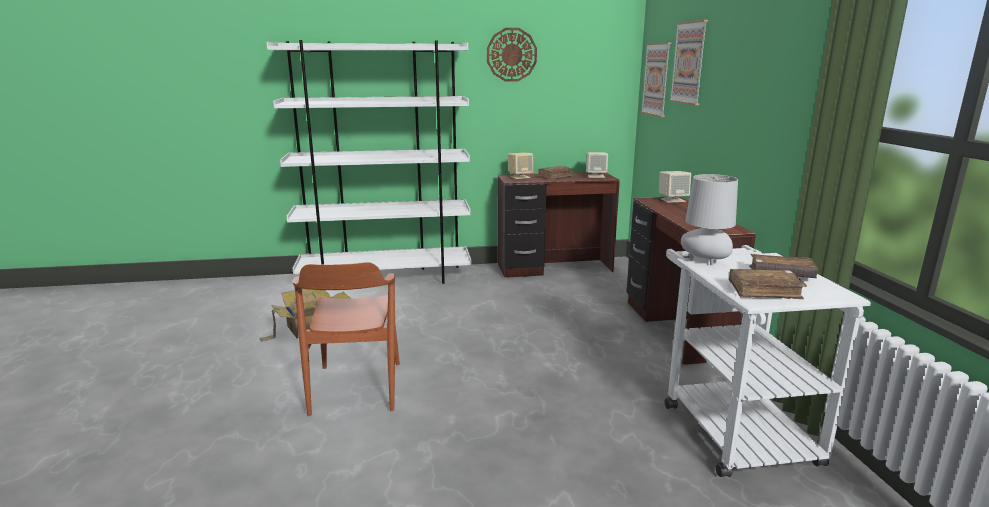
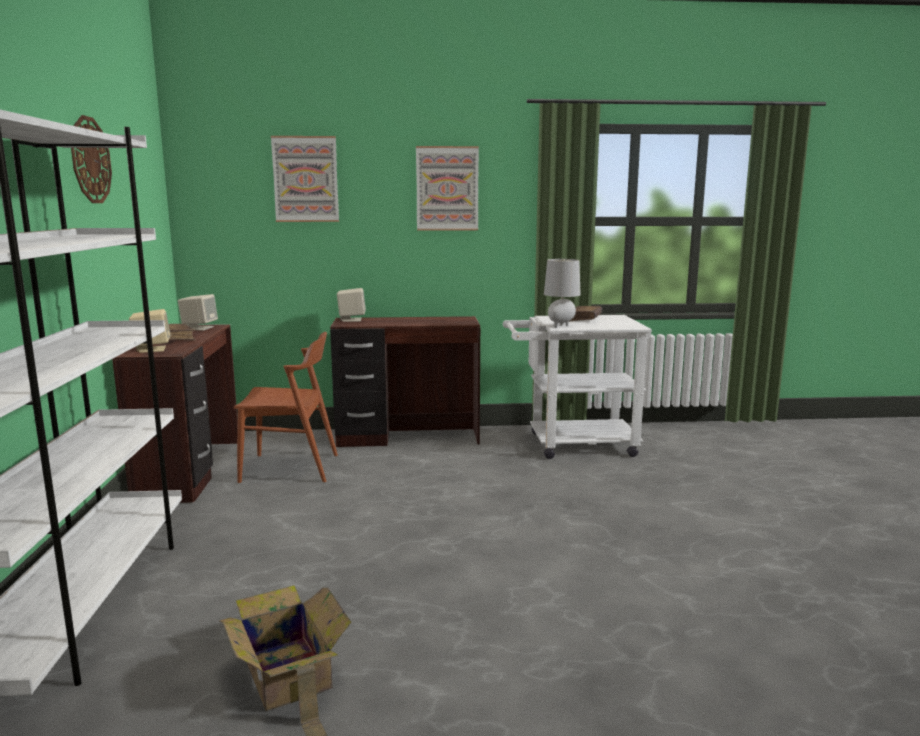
camera: 85 degrees left, 5 degrees down
(356, 388) = (515, 608): brown chair -> brown chair (290, 468)
(656, 79) = (226, 199): picture -> picture (447, 188)
(764, 291) = (619, 323): brown book -> none

